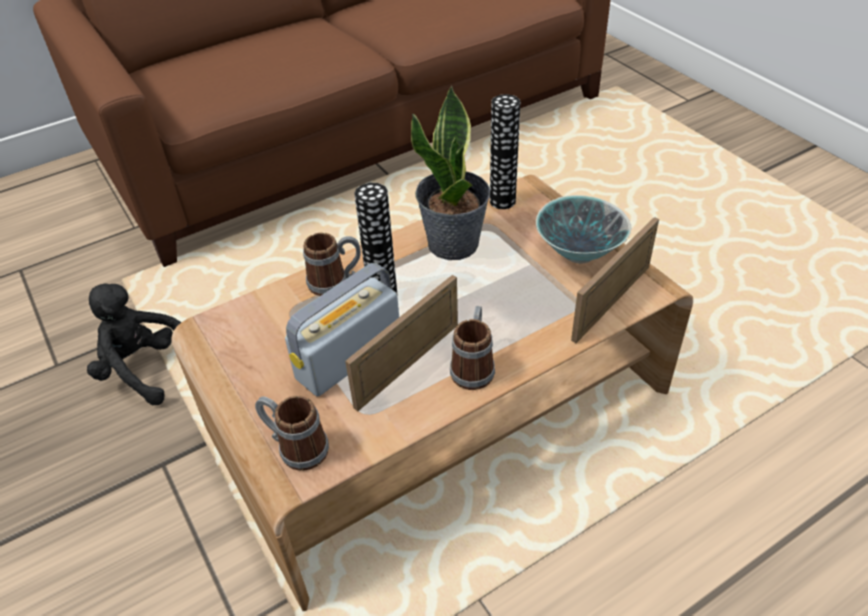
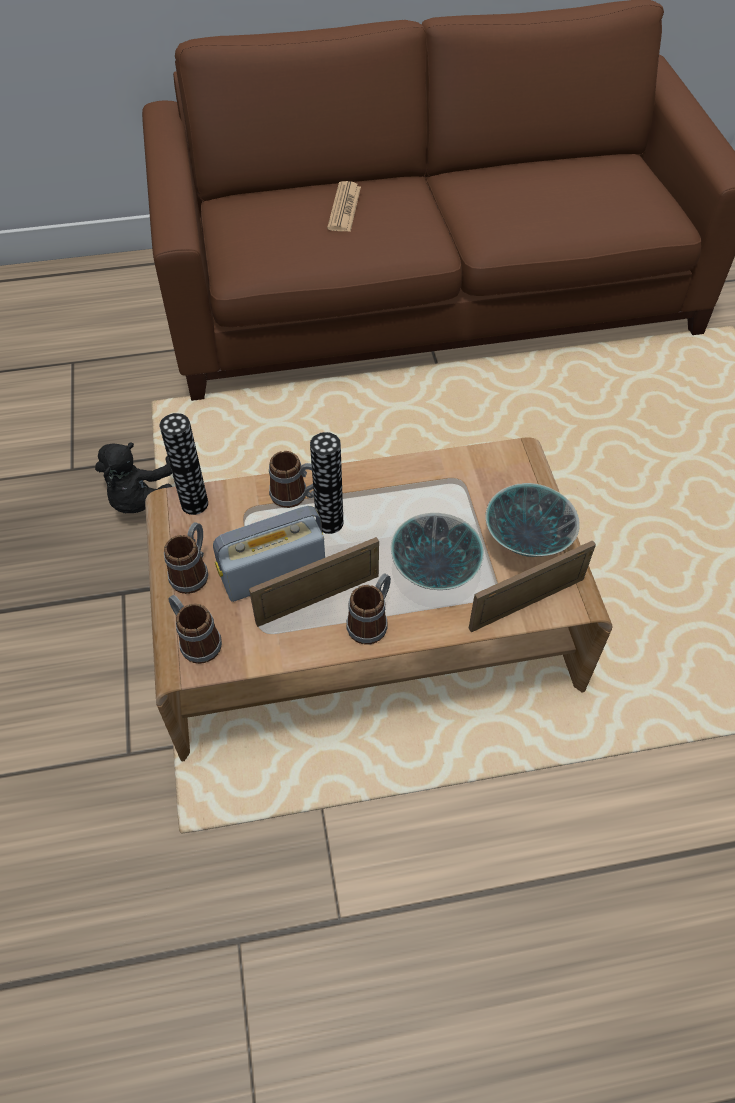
camera: 20 degrees right, 10 degrees up
(145, 369) = (140, 499): black plush toy -> black plush toy turned 135 degrees counterclockwise
(260, 383) = (193, 571): none -> mug
(266, 47) = (344, 208): none -> newspaper
(454, 244) = (418, 491): potted plant -> none
(502, 201) = (486, 460): vase -> vase (194, 504)
(510, 305) = (434, 573): none -> bowl

